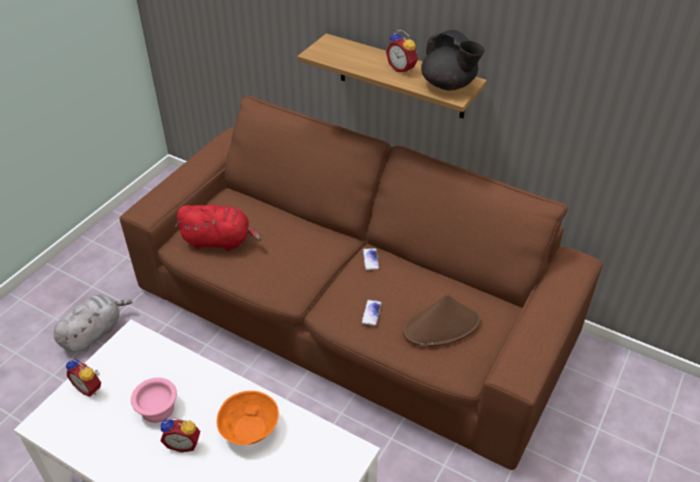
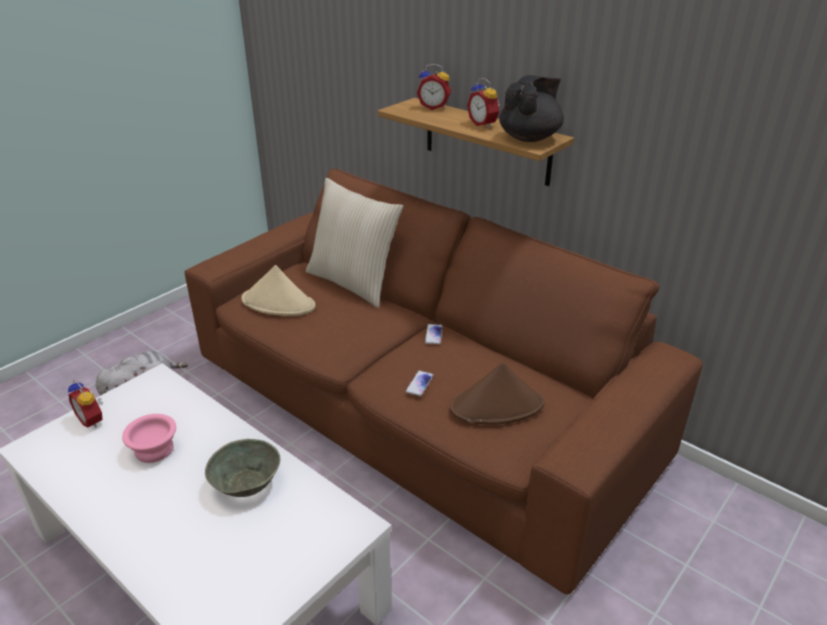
camera: 10 degrees right, 10 degrees down
(184, 443) = (168, 487): alarm clock -> alarm clock (434, 107)
(219, 241) = (279, 303): red plush toy -> beige hat
(250, 430) = (247, 484): orange bowl -> grey bowl
(282, 209) = (353, 283): none -> beige pillow
(449, 85) = (530, 138): black teapot -> black teapot turned 105 degrees counterclockwise

